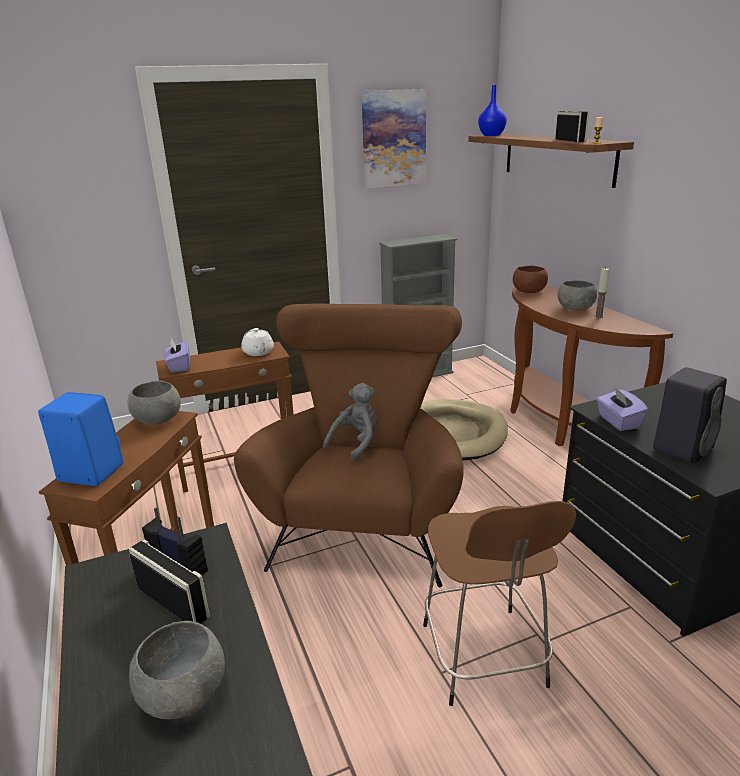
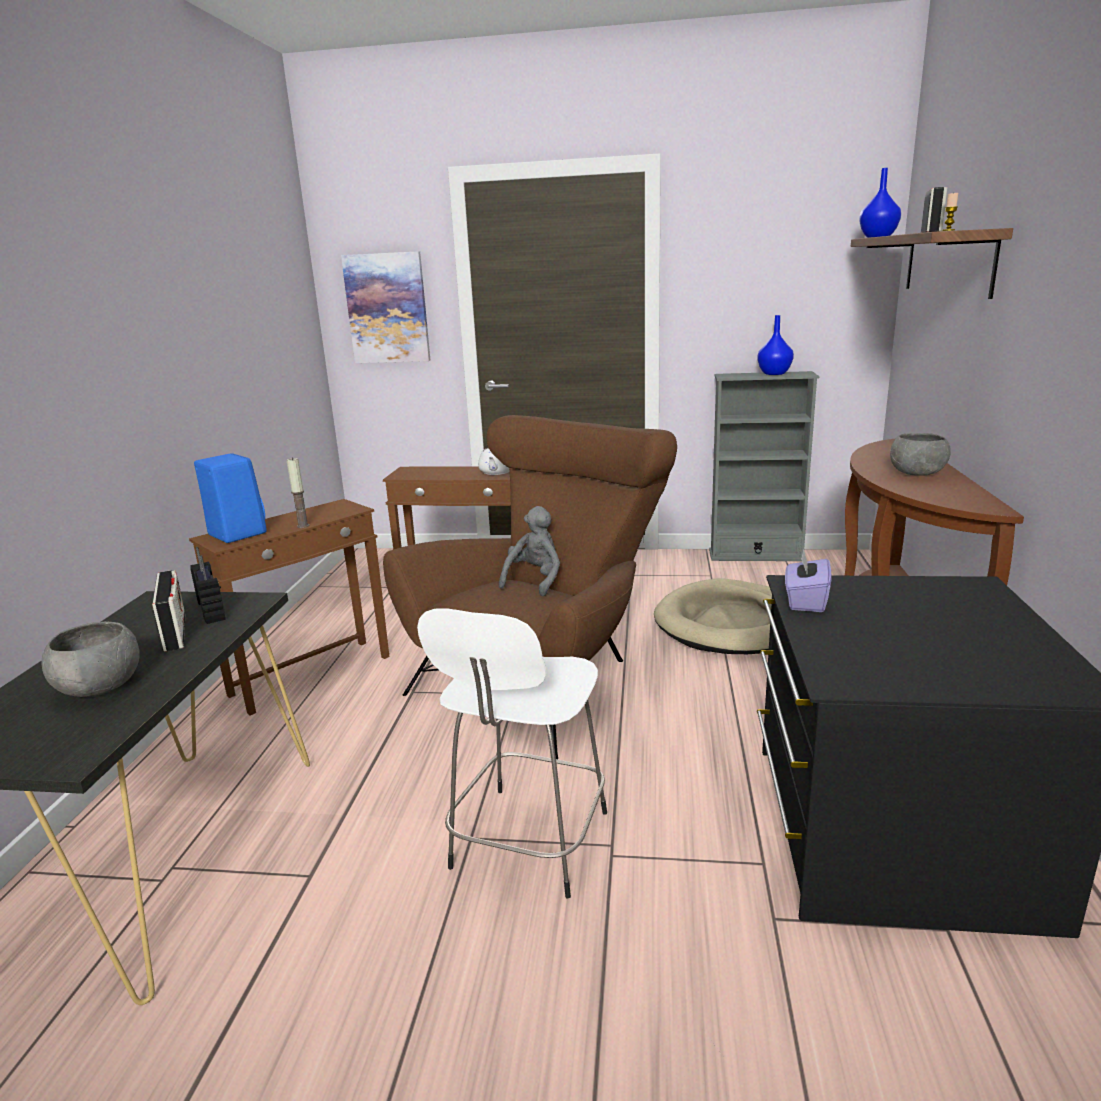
camera: 30 degrees right, 5 degrees down
(157, 419) = (336, 508): grey bowl -> none
(179, 366) = (412, 473): purple tissue box -> none
(356, 443) = (534, 581): grey plush toy -> grey plush toy turned 45 degrees counterclockwise
(393, 139) = (744, 243): picture -> picture (387, 308)
(424, 238) = (775, 373): none -> blue vase
(484, 658) = (528, 844): brown stool -> white stool
(529, 291) = (882, 450): brown bowl -> none
(598, 316) = (936, 485): candle -> candle (303, 526)
(683, 447) = (852, 643): black speaker -> none

